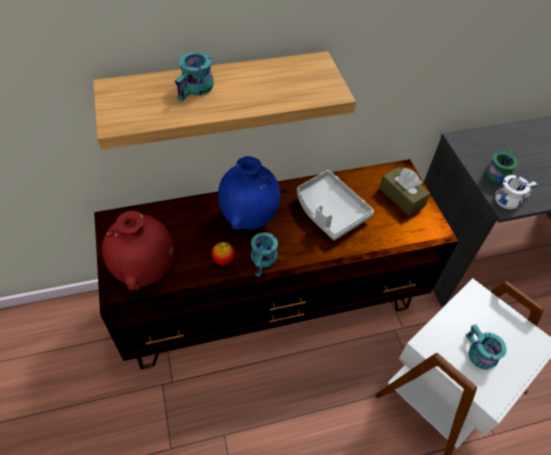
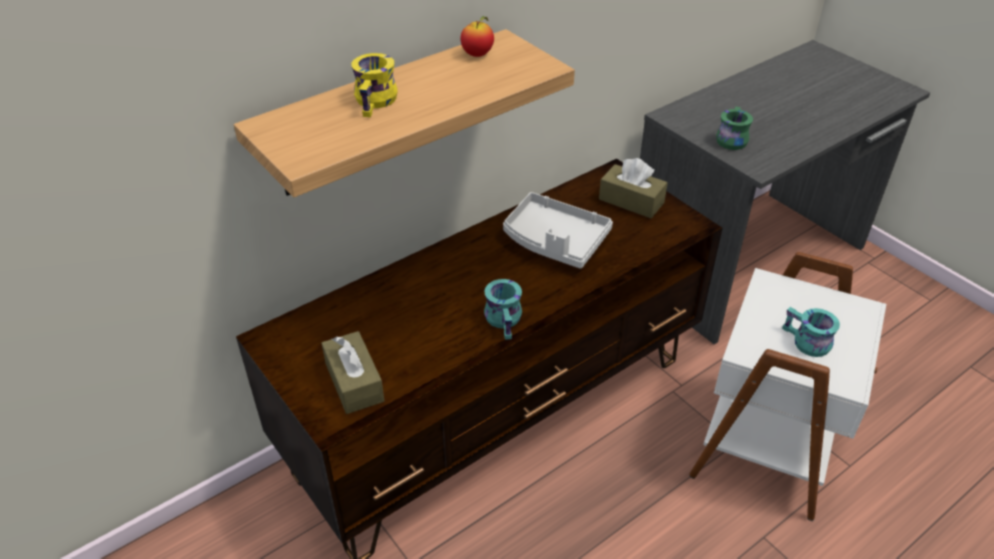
camera: 20 degrees left, 10 degrees down
(145, 271) = (354, 382): red vase -> brown tissue box
(196, 89) = (378, 102): turquoise mug -> yellow mug
(223, 260) = (453, 335): apple -> apple (477, 54)
(249, 217) = (457, 278): blue vase -> none
(509, 198) = (759, 159): white mug -> none

